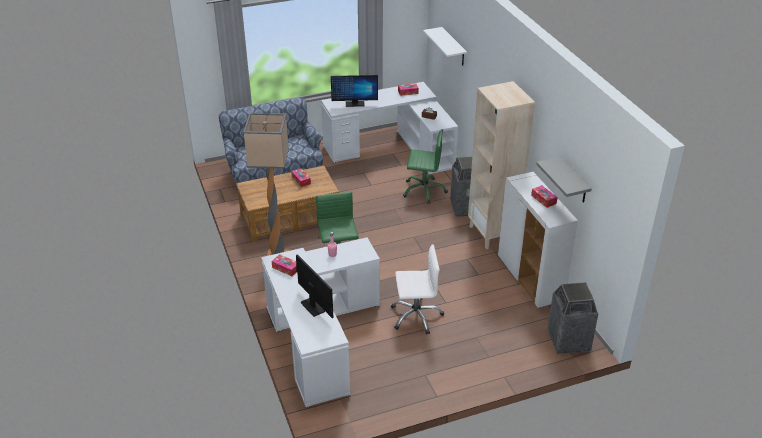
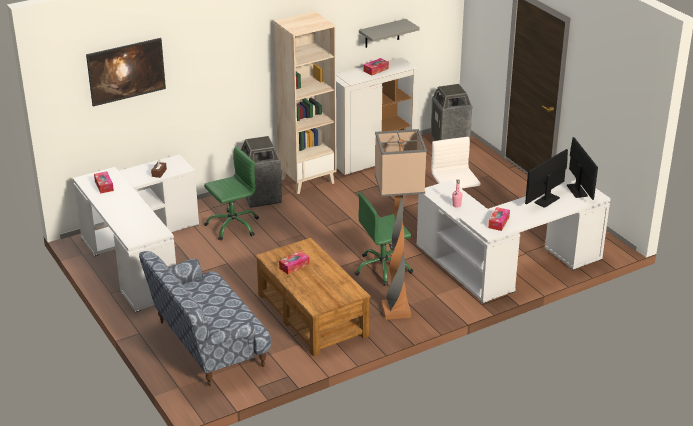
camera: 100 degrees left, 5 degrees down
(354, 104) = (138, 221): monitor -> monitor (577, 191)
(424, 190) = (232, 226): green office chair -> green office chair turned 60 degrees clockwise
(454, 47) = (127, 84): white shelf -> picture

